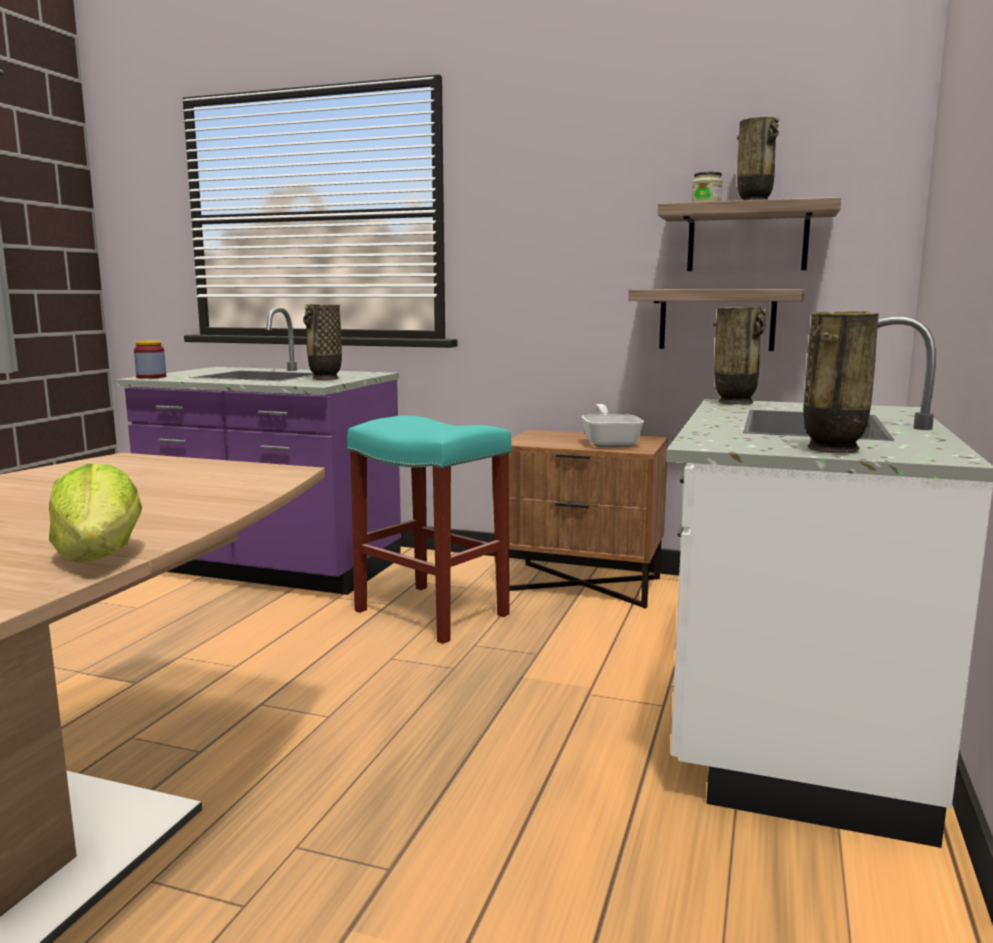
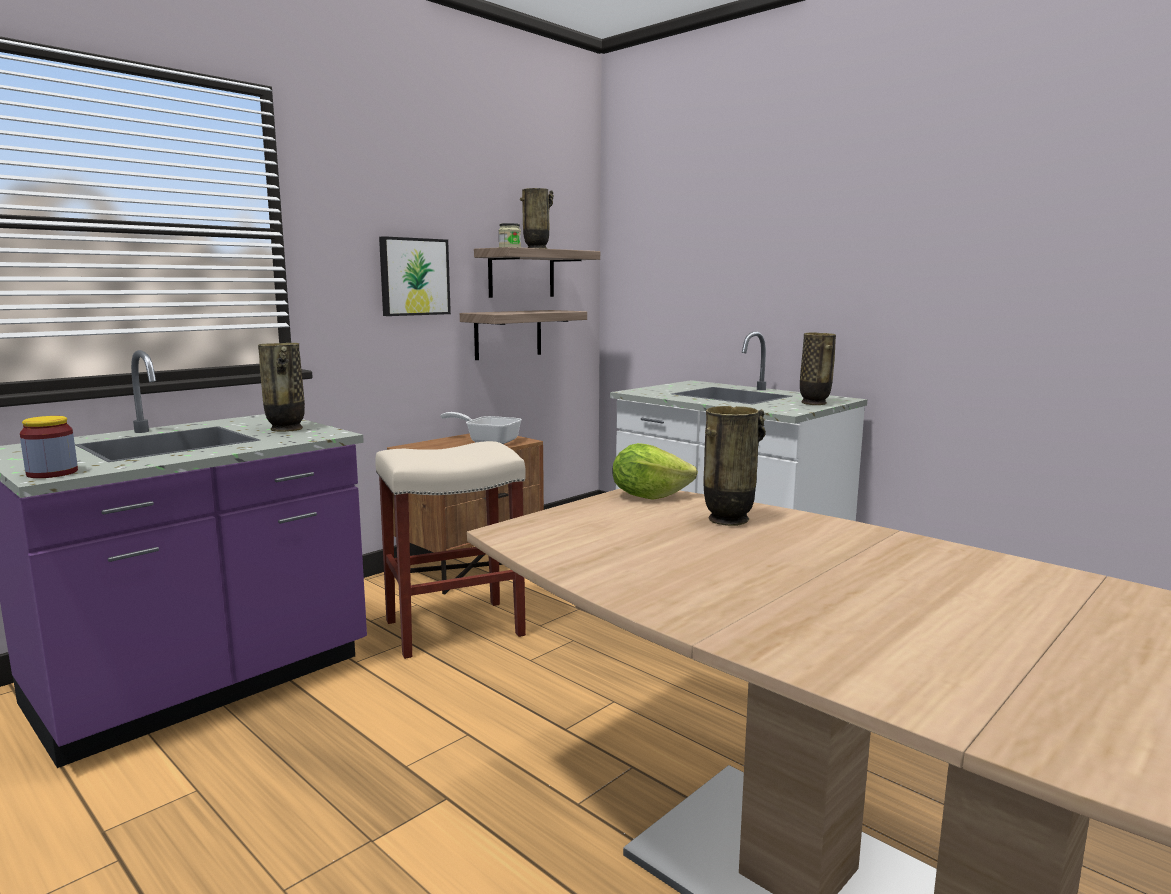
camera: 65 degrees left, 0 degrees up
(100, 556) = (892, 539): lettuce -> lettuce (648, 496)
(433, 613) = (456, 627): turquoise stool -> beige stool
(580, 247) = (413, 277): none -> picture
(735, 403) = (640, 391): vase -> vase (728, 520)

